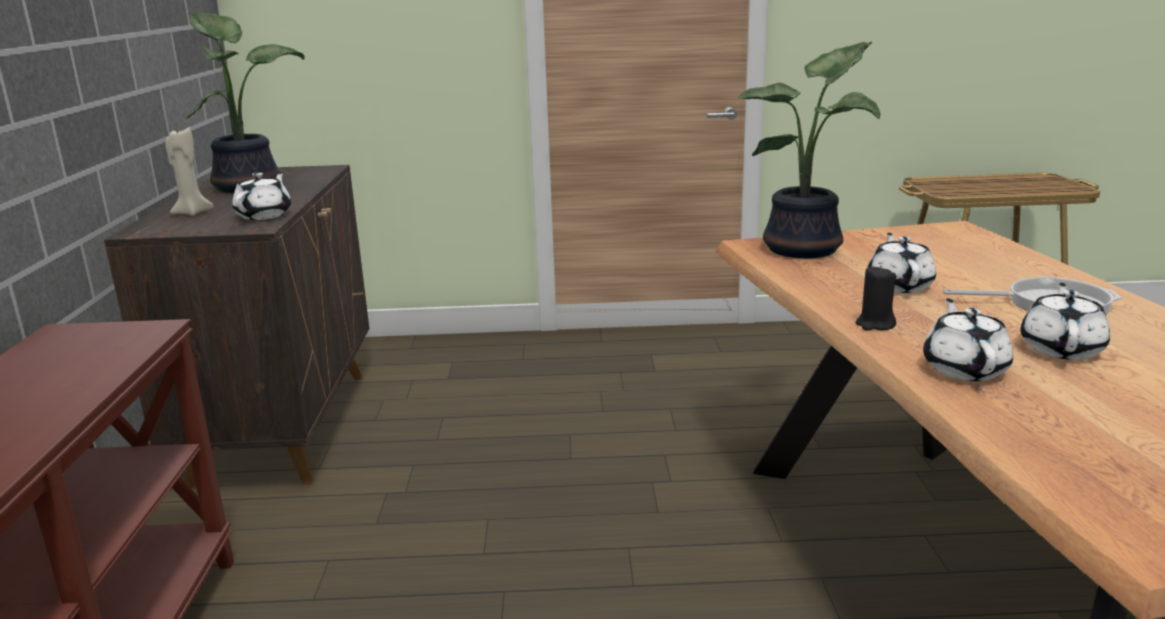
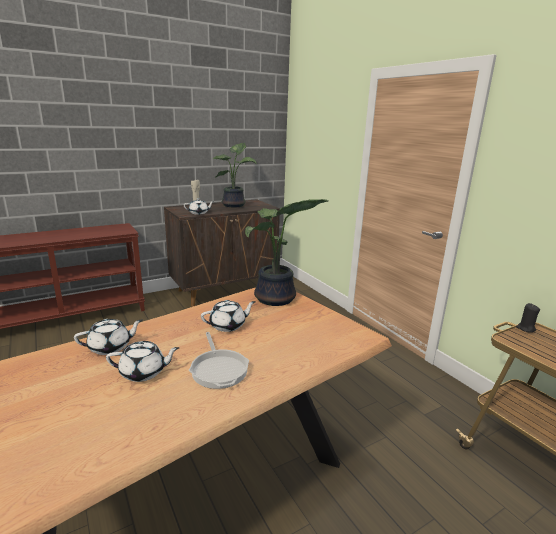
camera: 60 degrees right, 0 degrees up
(875, 324) = (164, 324): black candle -> black candle (525, 328)

